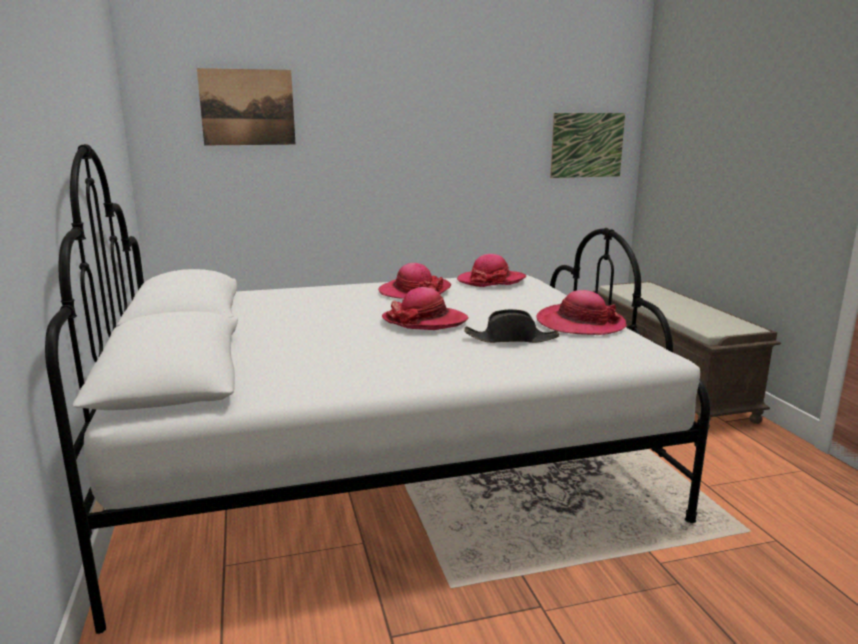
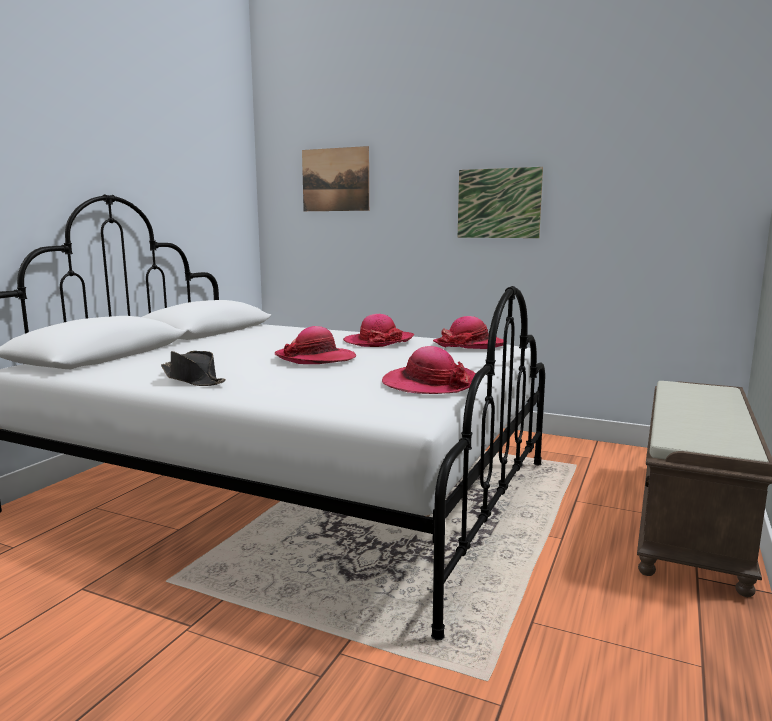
camera: 40 degrees right, 5 degrees down
(511, 339) = (333, 380): black hat -> black hat (193, 379)
(587, 145) = (683, 211): picture -> picture (498, 203)

